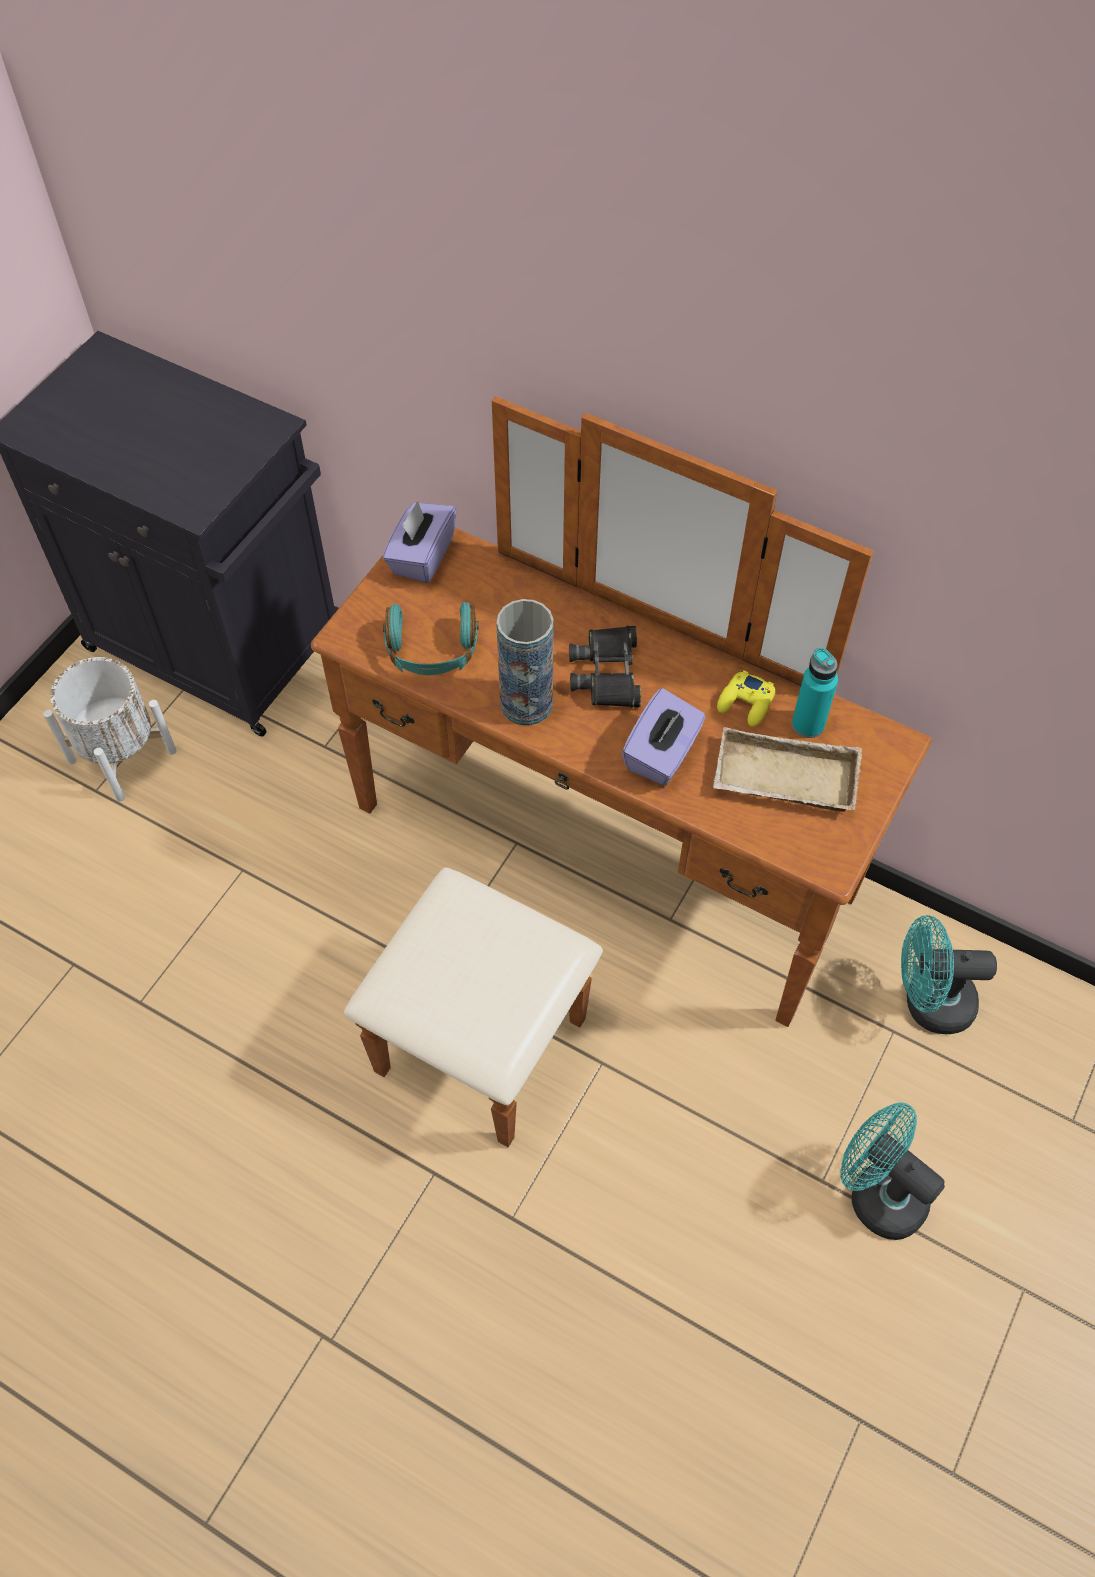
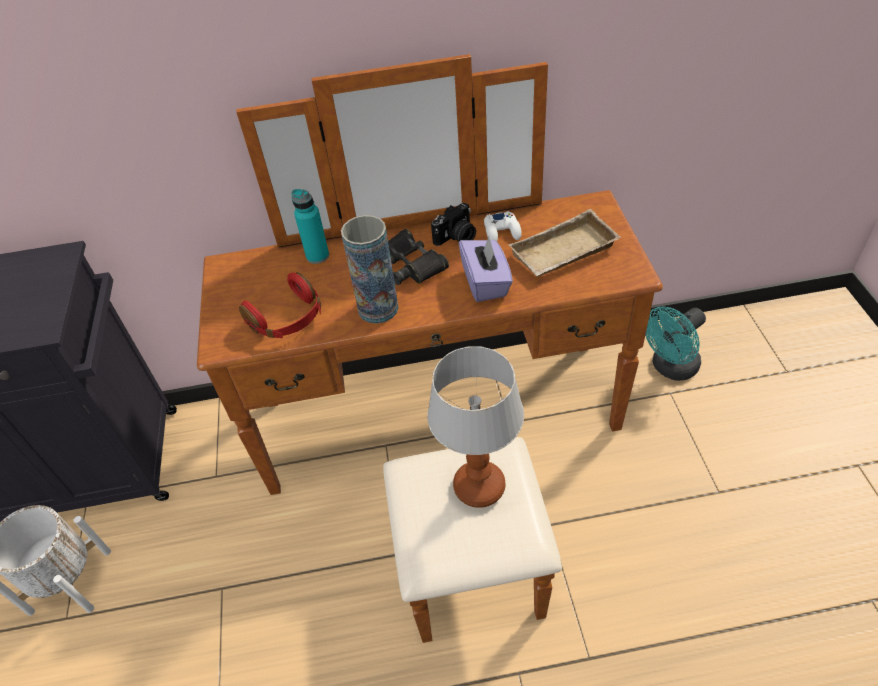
camera: 35 degrees left, 10 degrees down
(421, 557) = (230, 277): purple tissue box -> none
(432, 651) = (288, 319): turquoise headphones -> red headphones
(502, 964) = (480, 486): none -> table lamp
(689, 674) = (456, 237): none -> camera
(746, 703) = (502, 231): yellow game controller -> white game controller
(808, 724) = (545, 221): turquoise bottle -> turquoise bottle (317, 256)
(877, 1192) = (748, 475): turquoise fan -> none

